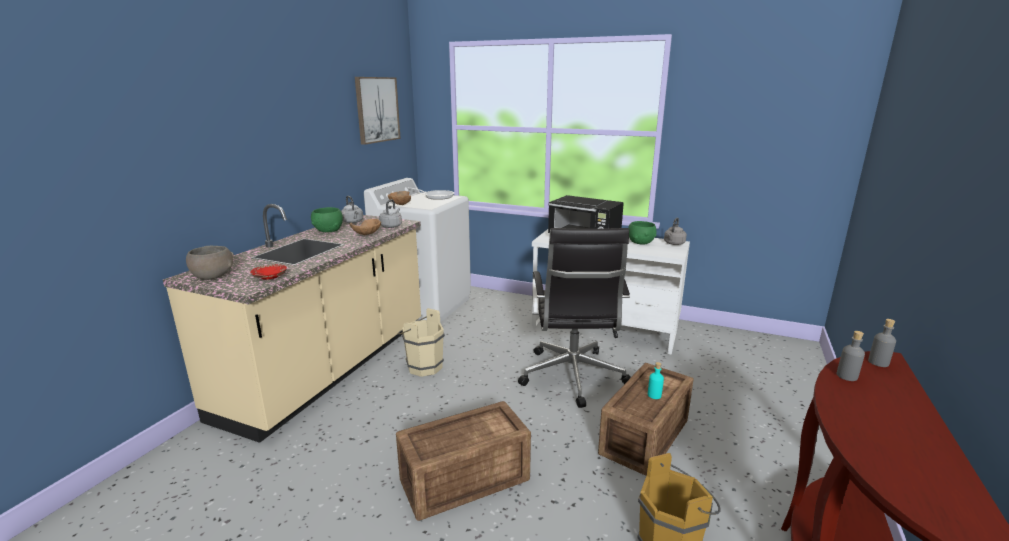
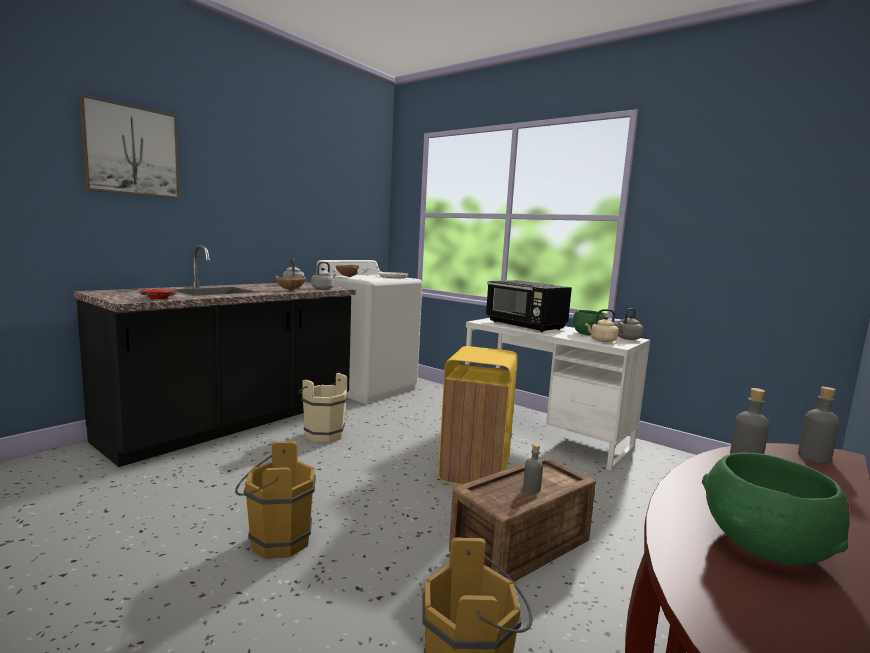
camera: 15 degrees right, 10 degrees down
(213, 275) = (115, 293): grey bowl -> none
(328, 230) = (262, 285): green bowl -> green bowl (764, 546)
(330, 368) = (236, 421): beige counter -> black counter
(377, 109) = (345, 190): picture -> picture (131, 151)
(462, 479) = (275, 541): crate -> brown bucket
(572, 377) = (474, 471): black office chair -> yellow trash can
(654, 395) = (531, 488): turquoise bottle -> grey bottle
(658, 250) = (601, 341): none -> beige kettle

